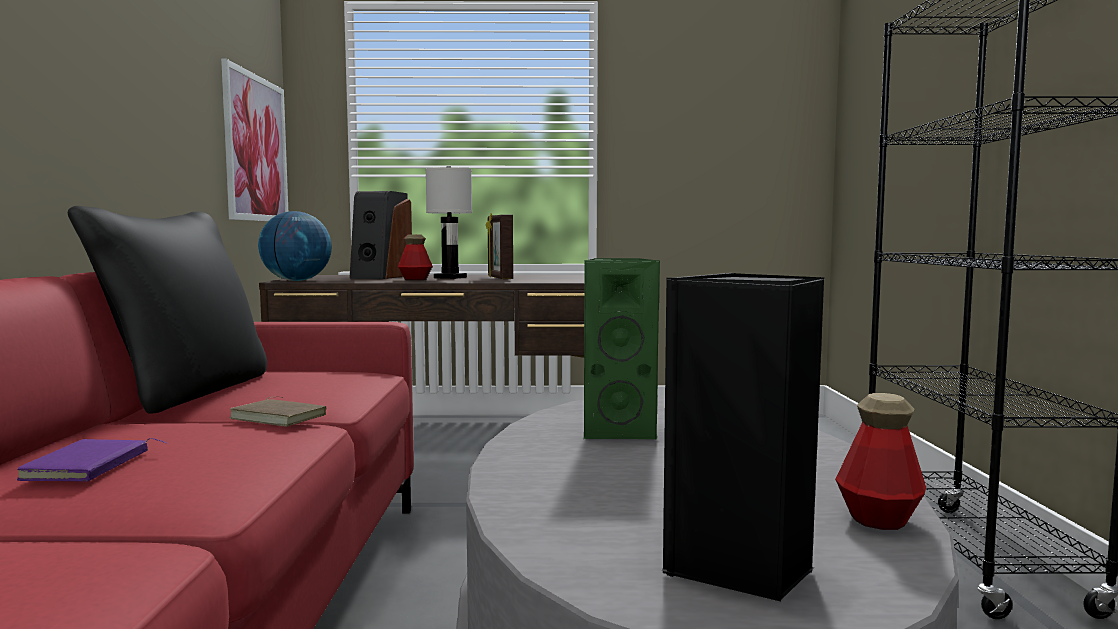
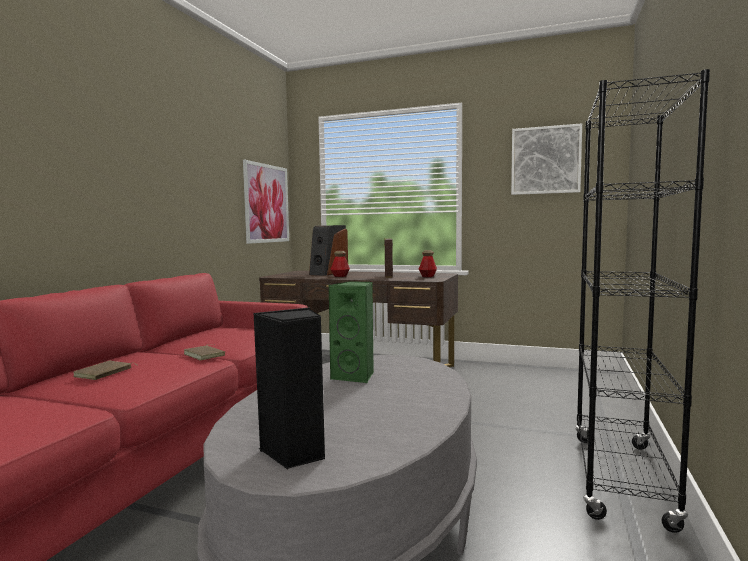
camera: 20 degrees right, 0 degrees up
(90, 467) = (104, 373): purple book -> brown book
(187, 392) = (185, 338): black pillow -> none
(296, 281) = (278, 276): globe -> none
(449, 277) = (363, 275): white table lamp -> none
(724, 102) = (545, 160): none -> picture
(878, 518) = (404, 439): bottle -> bottle (427, 276)

